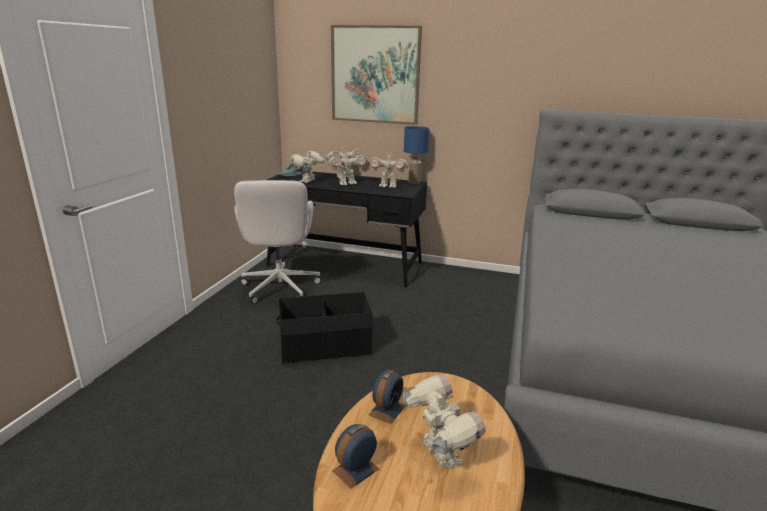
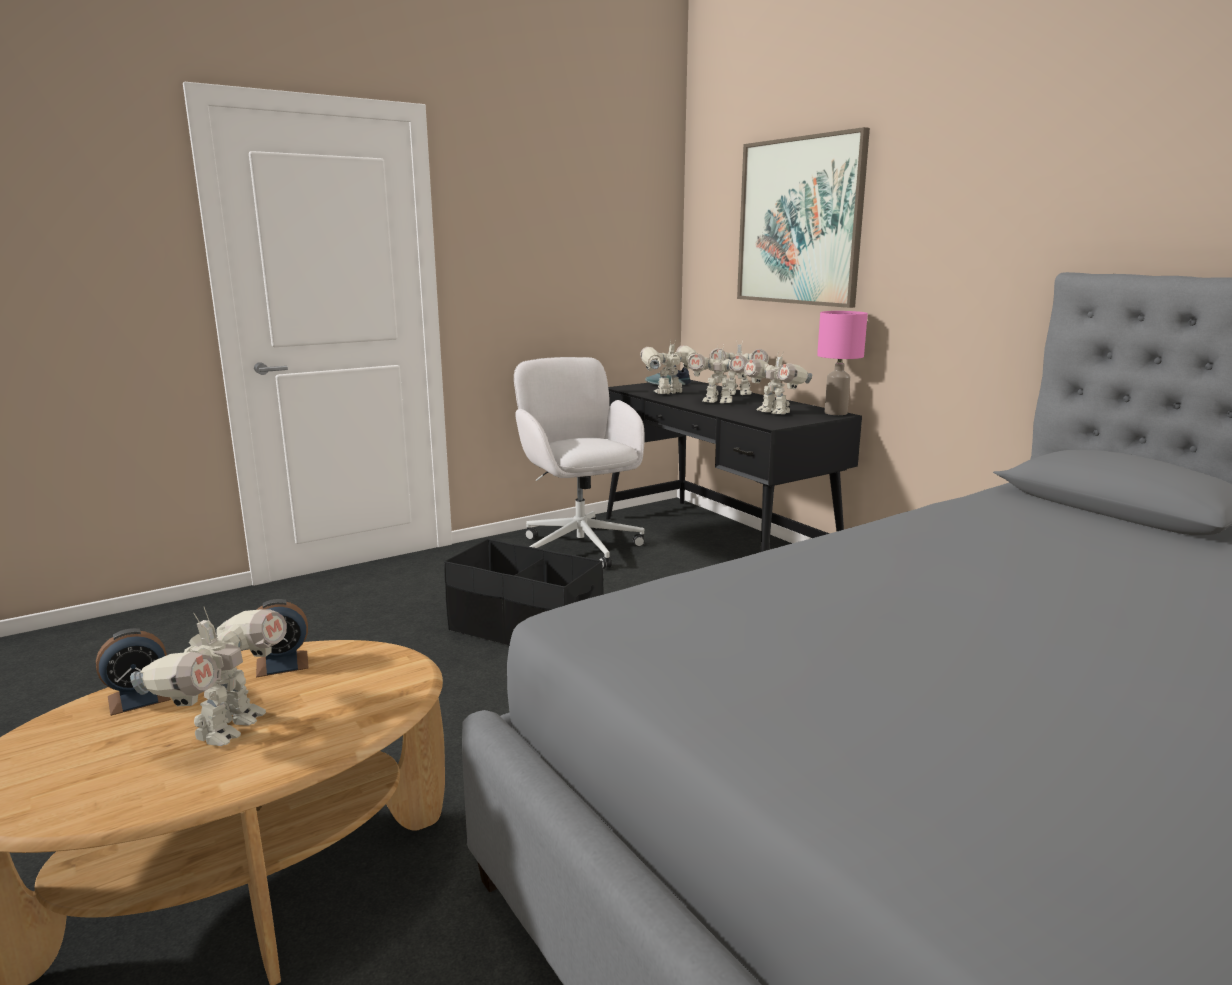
camera: 40 degrees right, 5 degrees down
(280, 288) = (581, 547): white office chair -> white office chair turned 120 degrees clockwise
(356, 470) = (139, 698): alarm clock -> alarm clock turned 150 degrees clockwise
(414, 182) = (835, 413): blue table lamp -> pink table lamp

